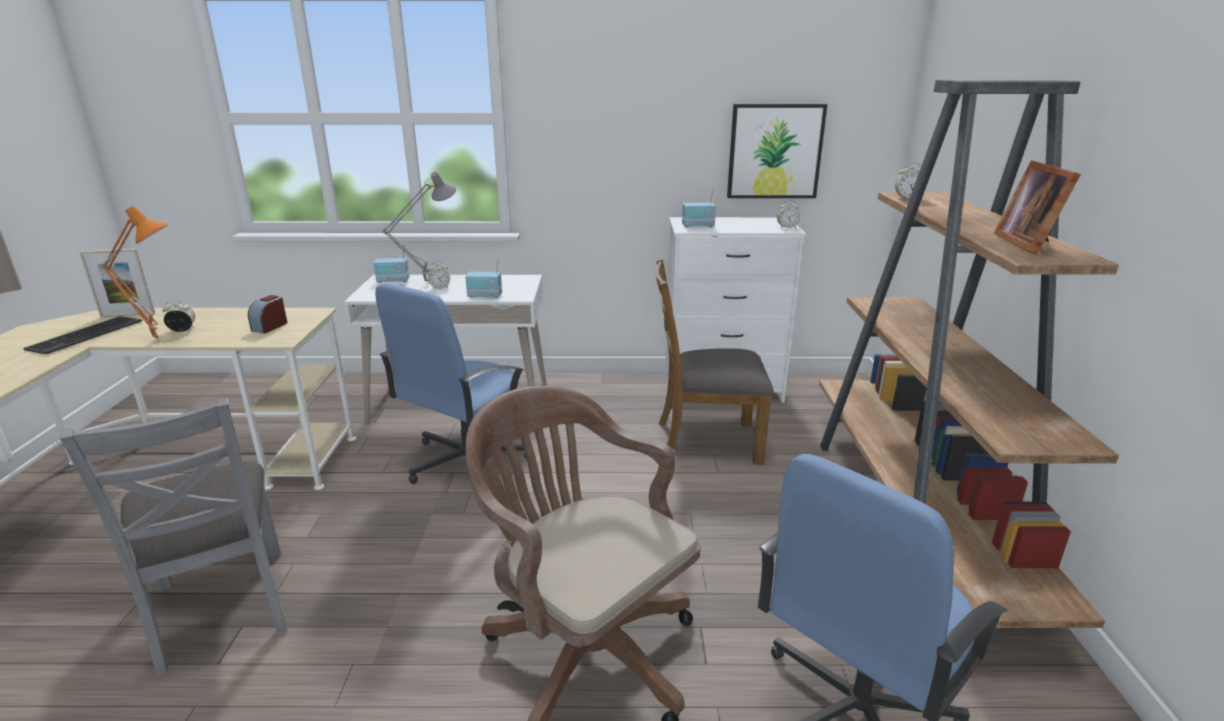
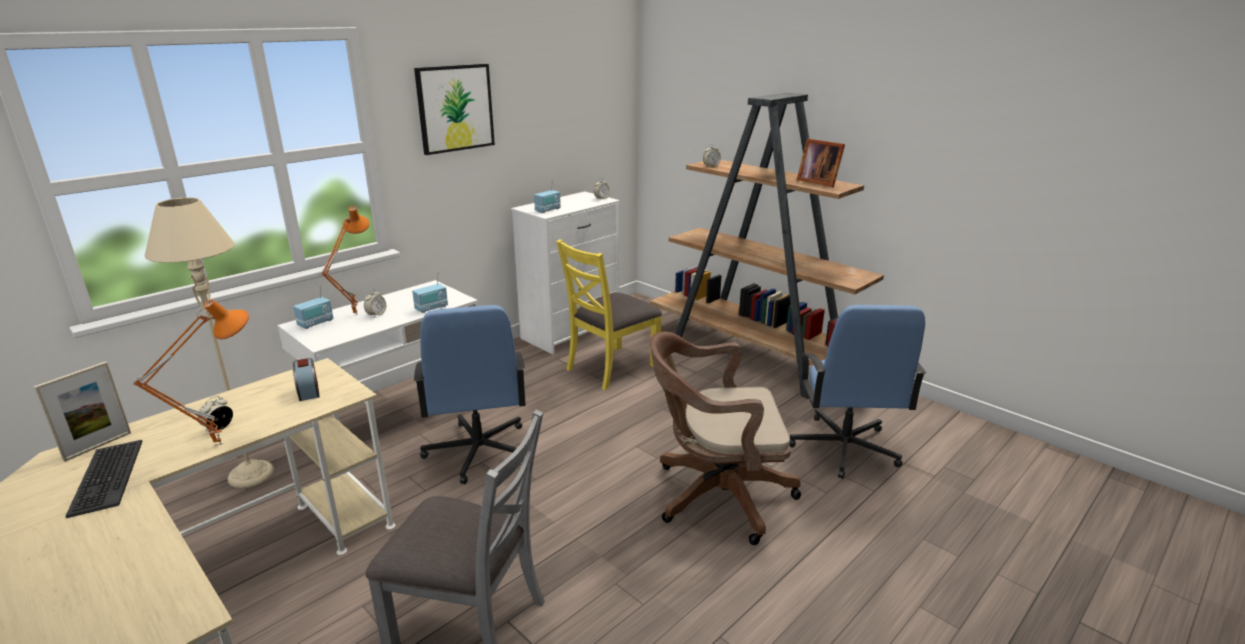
camera: 45 degrees left, 0 degrees up
(323, 399) = (250, 474): none -> beige floor lamp
(427, 283) = (354, 315): grey table lamp -> orange table lamp
(706, 441) = (611, 367): brown chair -> yellow chair
(775, 151) = (569, 144): picture -> picture (455, 108)

